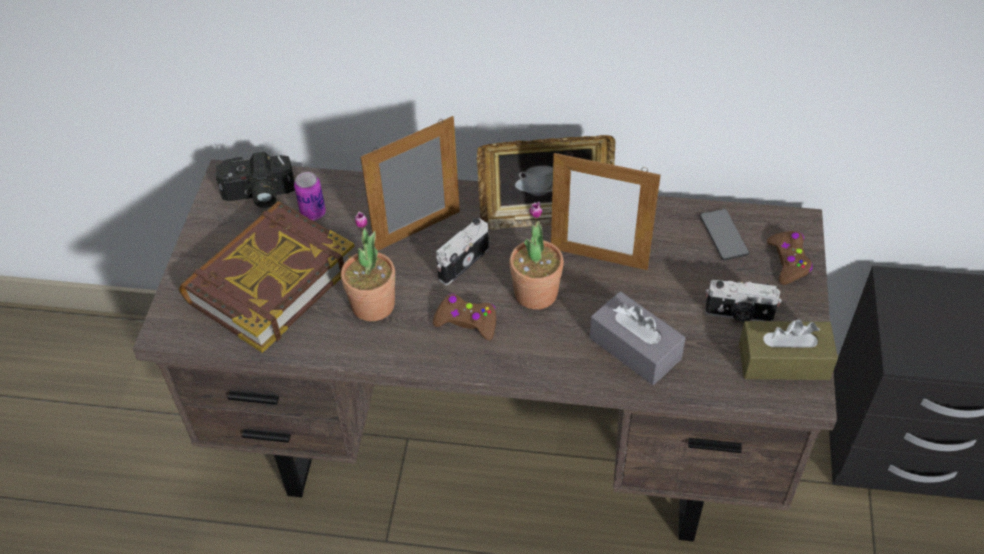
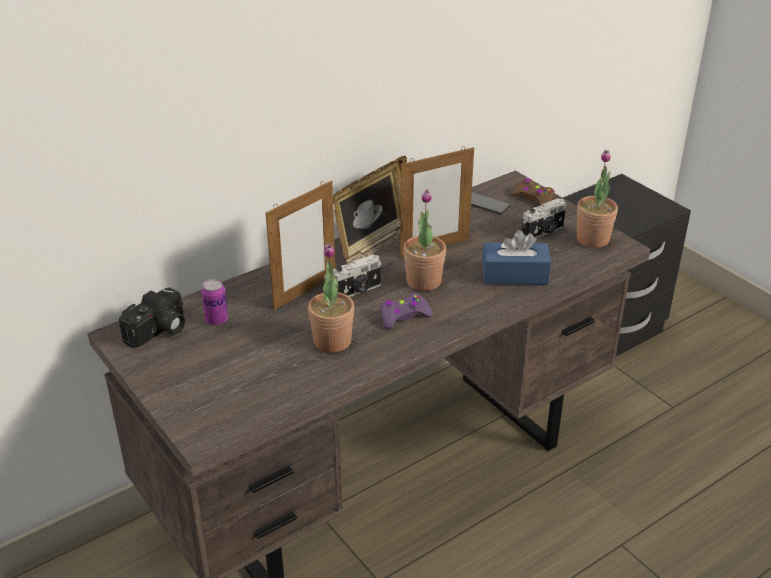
camera: 45 degrees left, 15 degrees down
(270, 281) = (241, 370): book -> none
(418, 231) = (305, 291): picture frame -> picture frame turned 150 degrees counterclockwise
(461, 262) = (357, 291): camera -> camera turned 120 degrees counterclockwise
(466, 321) = (404, 316): brown game controller -> purple game controller
(635, 348) = (514, 275): grey tissue box -> blue tissue box
(783, 361) = (592, 239): brown tissue box -> potted plant

